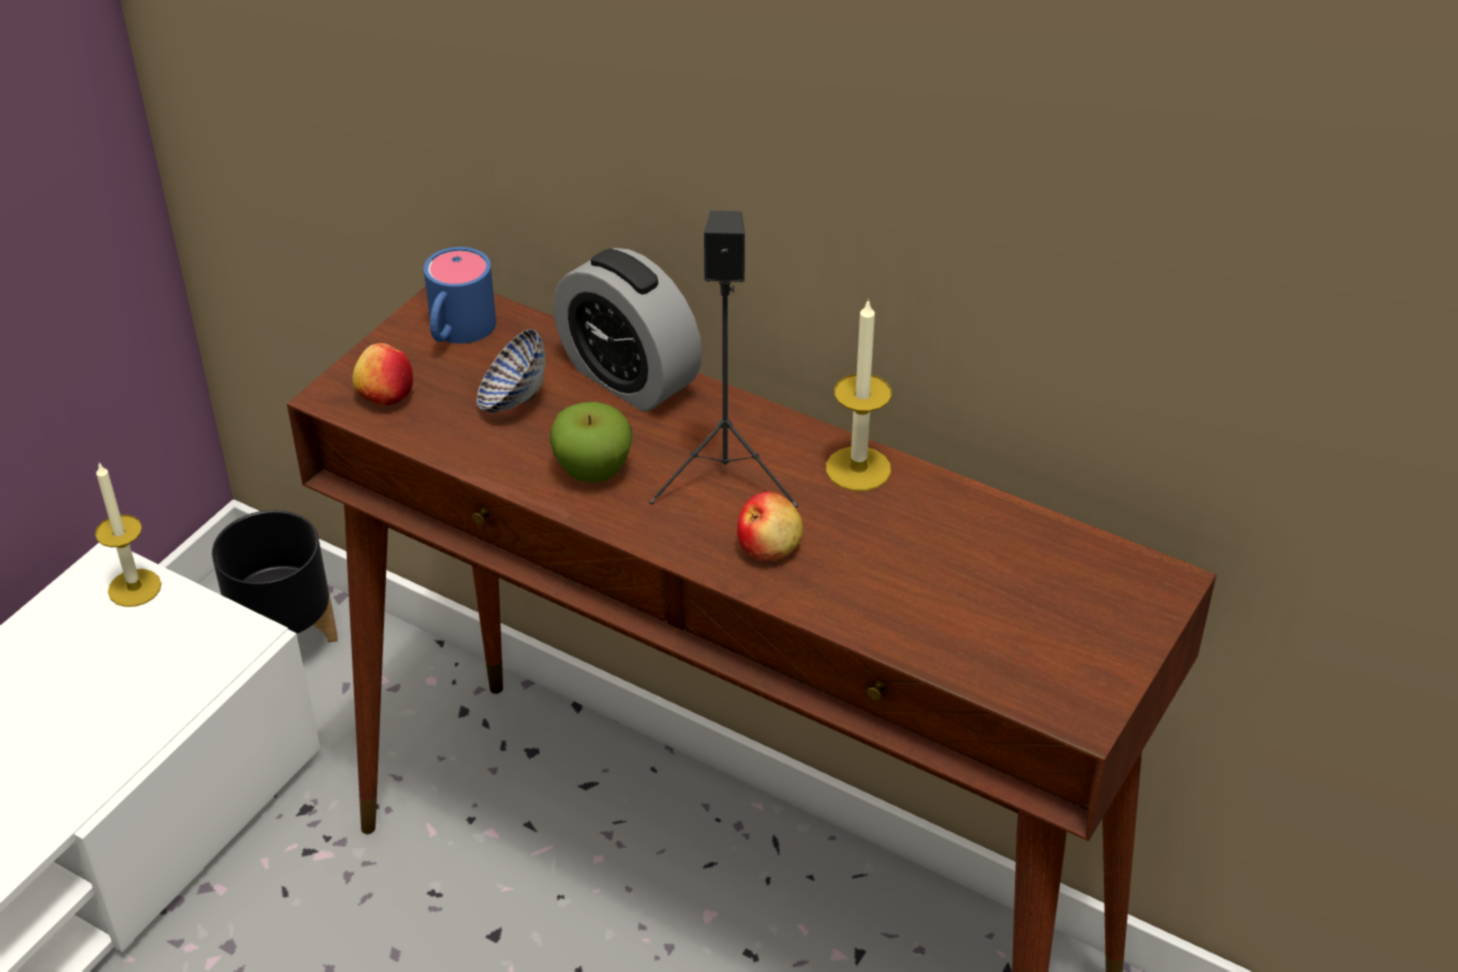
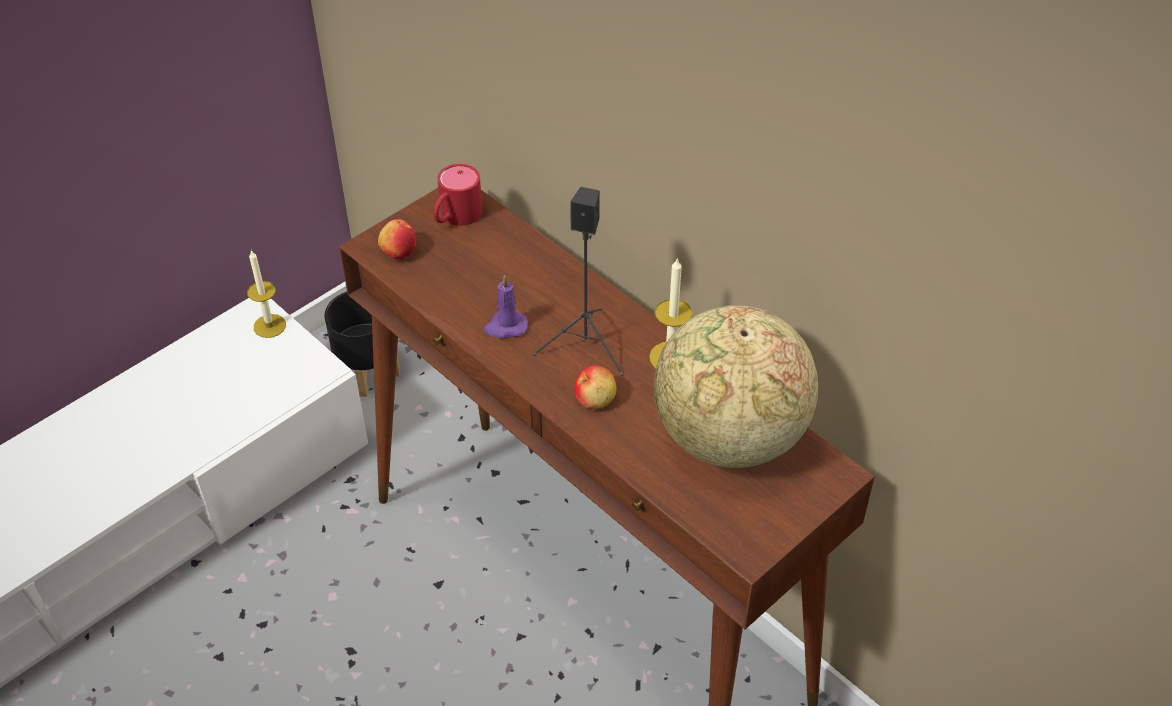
camera: 15 degrees right, 5 degrees up
(456, 332) = (455, 217): blue mug -> red mug
(513, 399) = (474, 269): bowl -> none
(593, 471) = (505, 327): apple -> purple candle
(628, 378) = (549, 268): alarm clock -> none
(987, 563) = (728, 438): none -> globe

